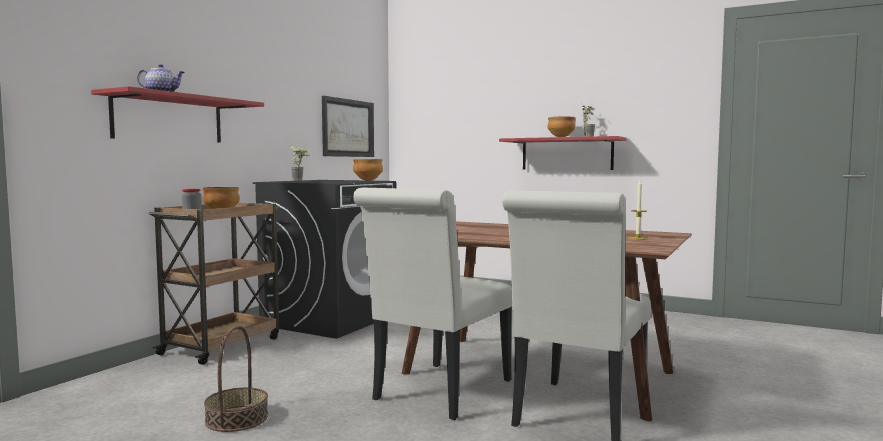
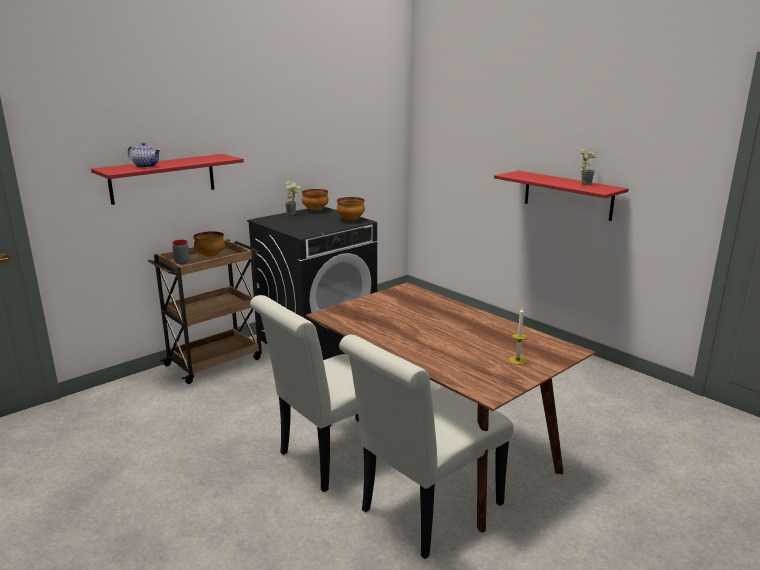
camera: 20 degrees right, 15 degrees up
(236, 418) = (176, 453): basket -> none
(348, 128) = (356, 149): picture -> none
(560, 137) = (557, 181): bowl -> bowl (315, 210)

